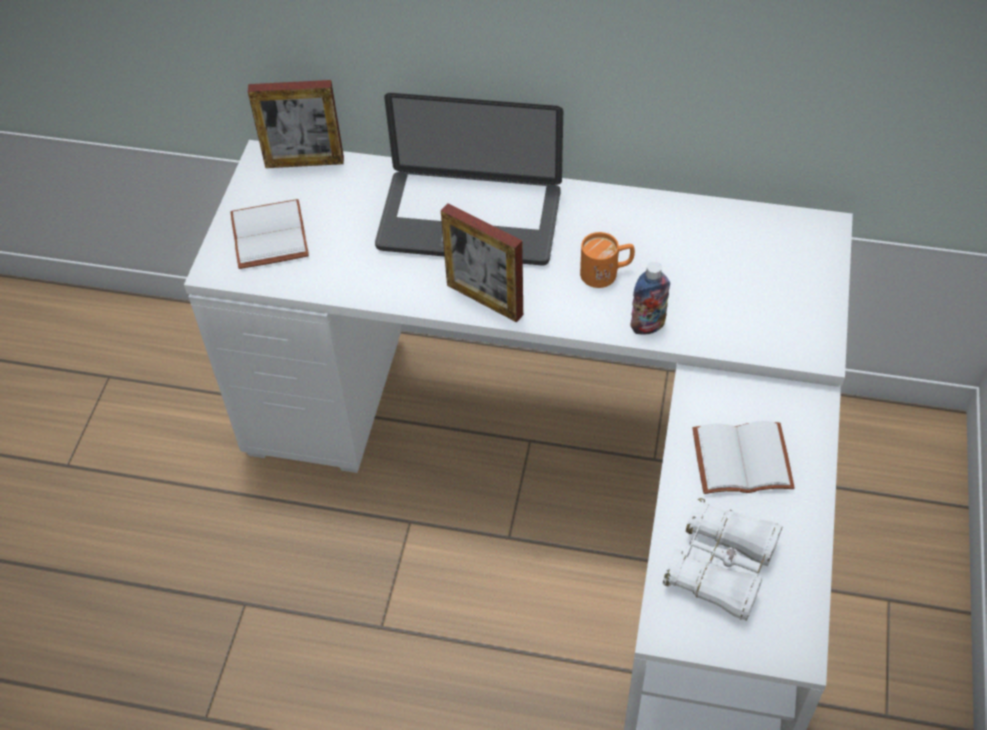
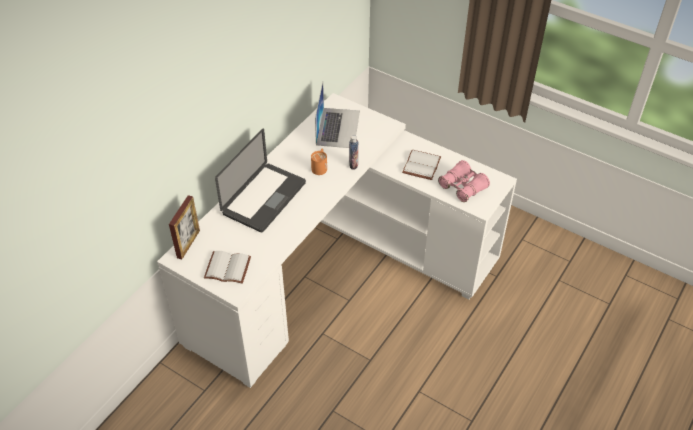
camera: 70 degrees left, 5 degrees down
(484, 300) = (311, 207): picture frame -> none
(721, 567) = (463, 187): white binoculars -> pink binoculars
(746, 260) = (338, 127): none -> laptop

